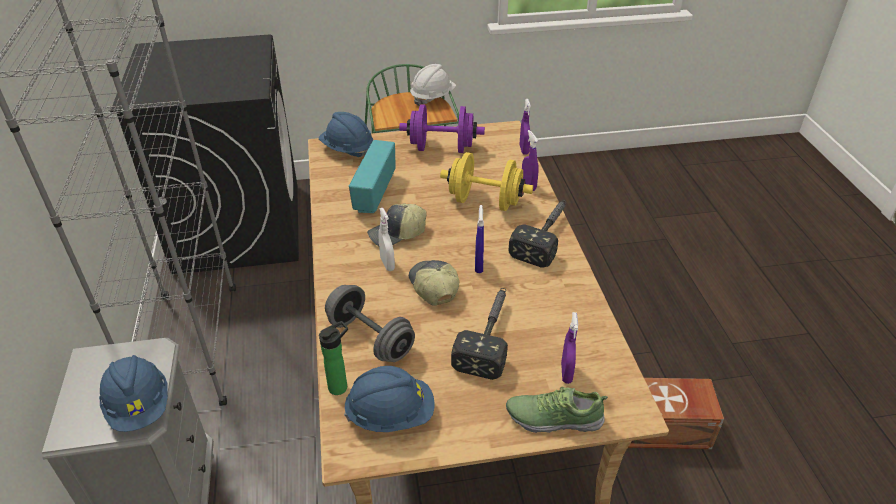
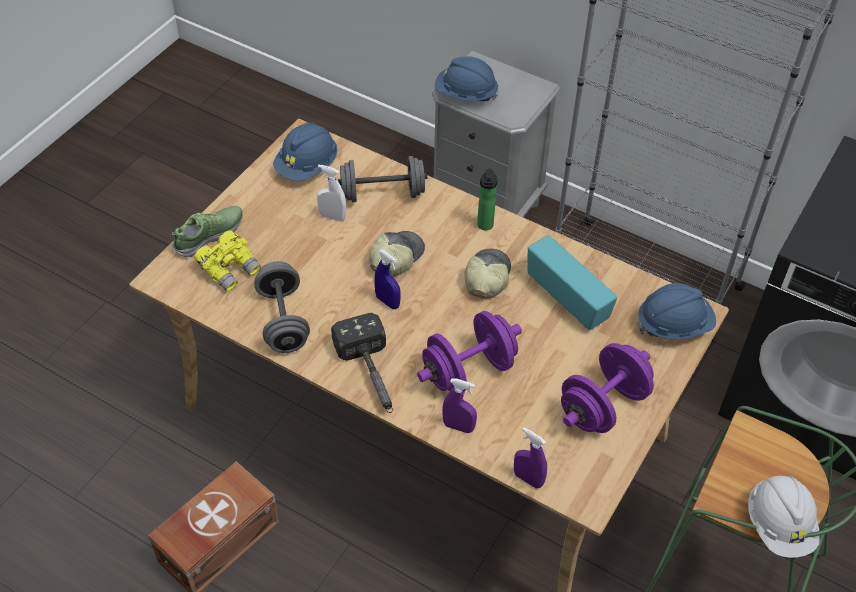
camera: 130 degrees right, 10 degrees up
(340, 386) = (357, 158): bottle -> bottle (485, 226)
(387, 264) = (453, 248): white spray bottle -> white spray bottle (332, 216)
(432, 287) = (395, 257): cap -> cap turned 75 degrees counterclockwise
(485, 202) = (468, 371): yellow dumbbell -> purple dumbbell
(489, 335) = (310, 255): hammer -> none
(565, 305) = (283, 320): none -> grey dumbbell
(566, 373) = (229, 269): purple spray bottle -> yellow binoculars

